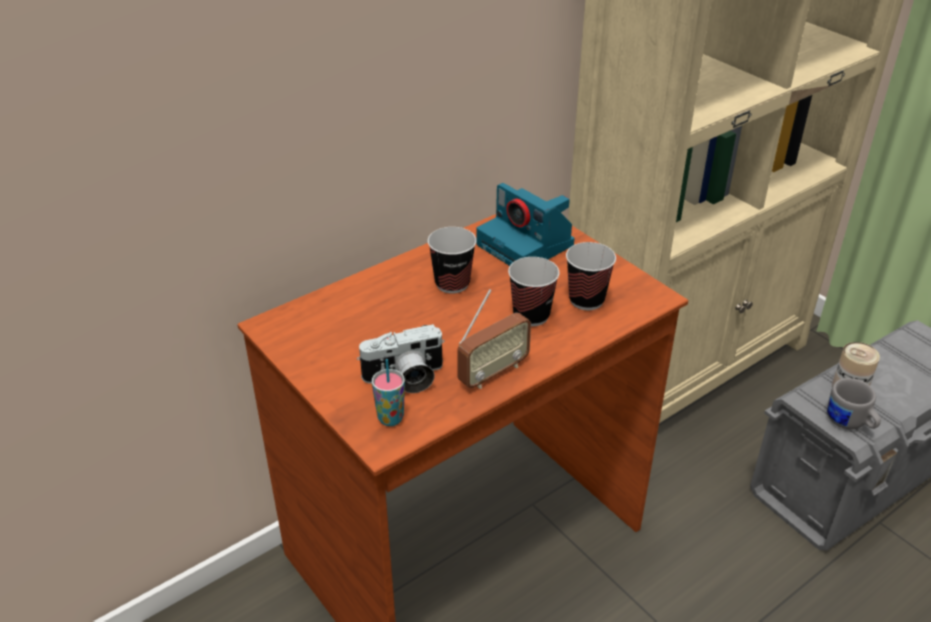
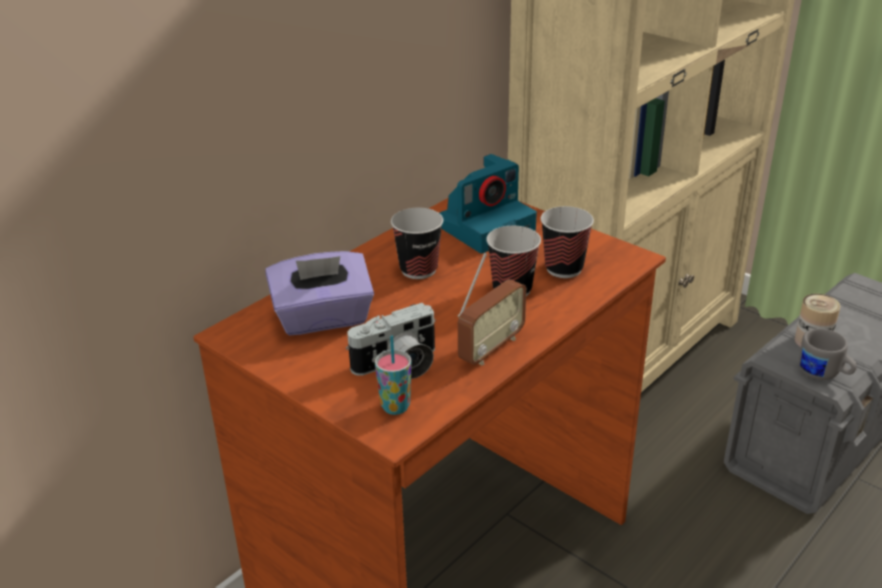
camera: 10 degrees left, 5 degrees down
(353, 322) = (323, 318): none -> purple tissue box
(527, 245) = (485, 226): camera -> camera turned 75 degrees counterclockwise

